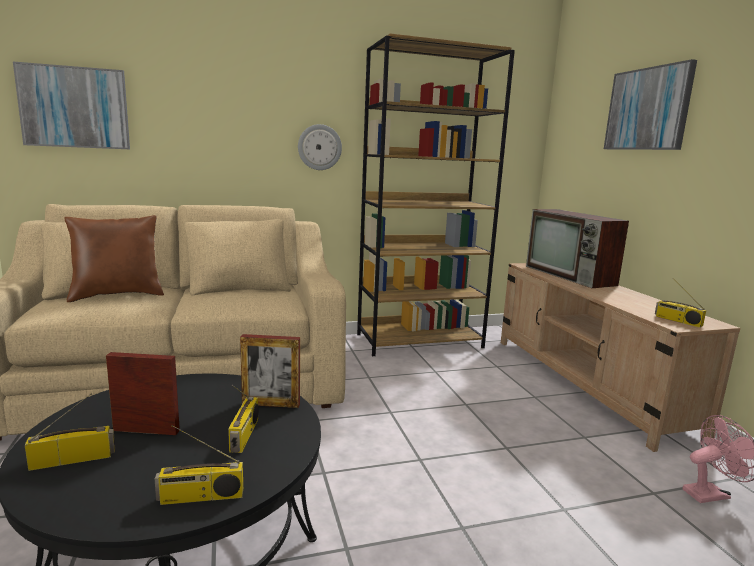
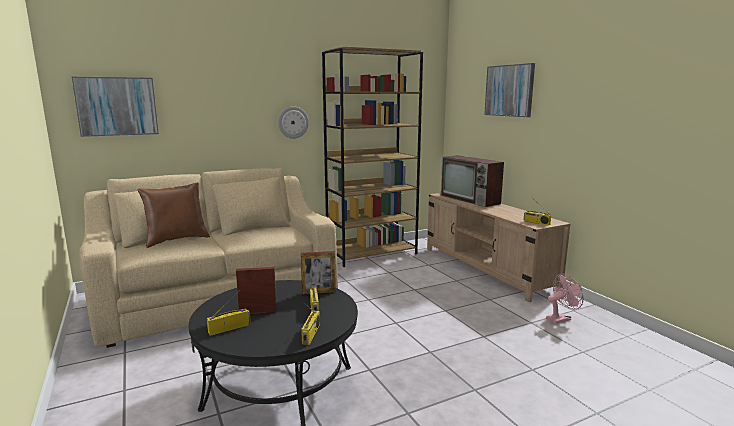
camera: 10 degrees left, 0 degrees up
(200, 497) = (311, 334): radio -> radio turned 60 degrees counterclockwise

